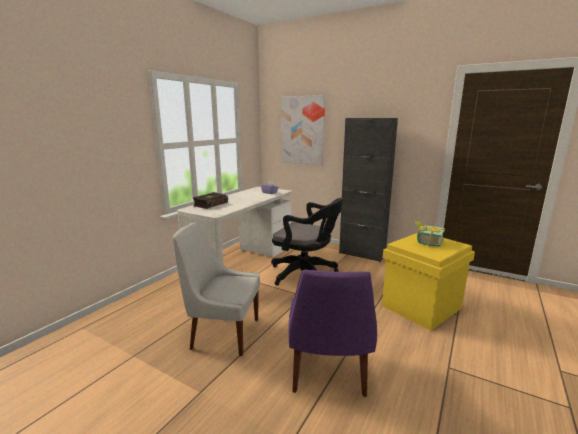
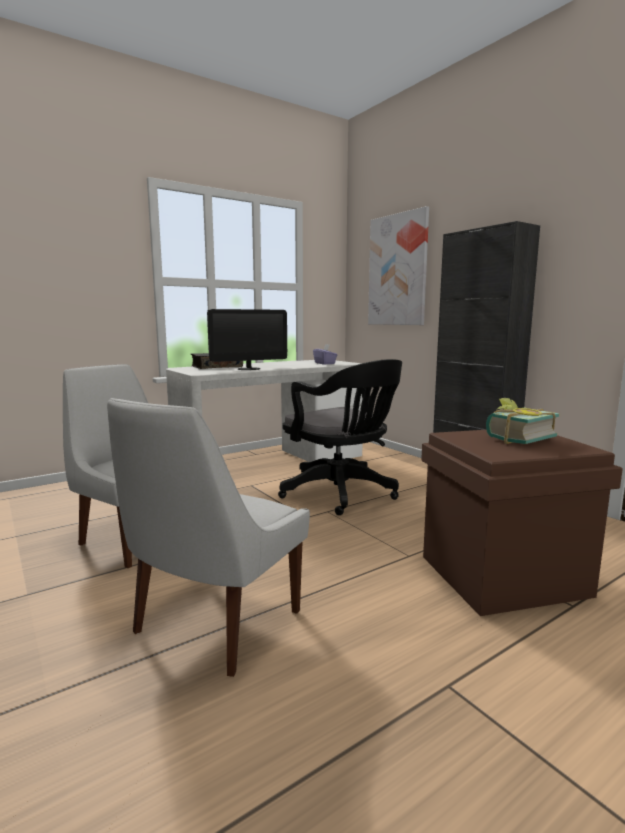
camera: 25 degrees right, 5 degrees down
(236, 205) = (248, 369): none -> monitor
(328, 374) = (213, 625): purple chair -> white chair
(421, 307) = (502, 576): yellow storage box -> brown storage box

